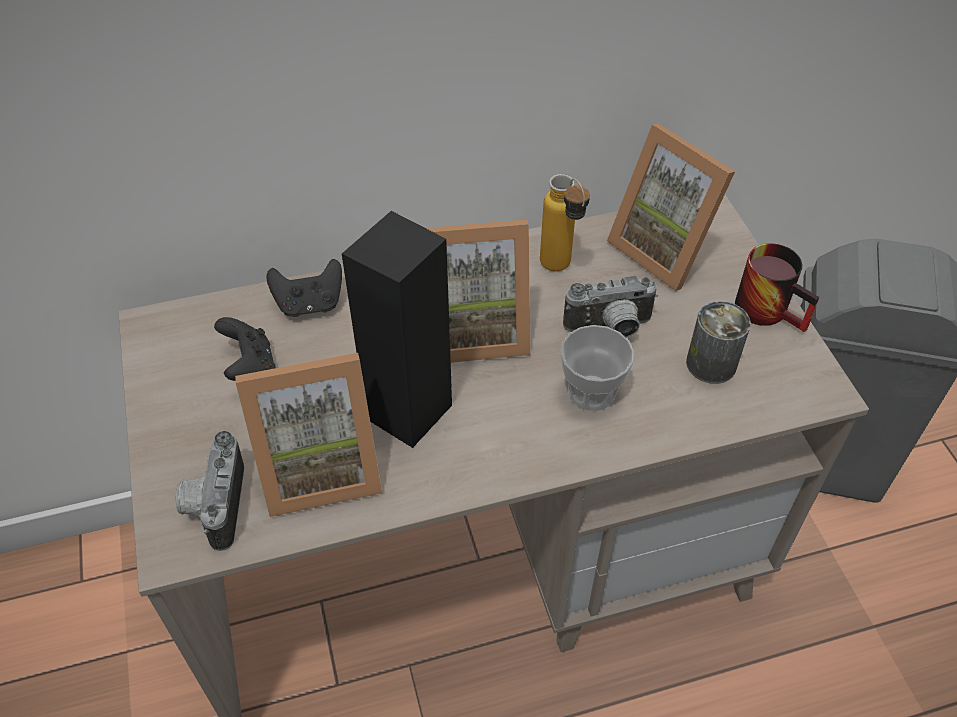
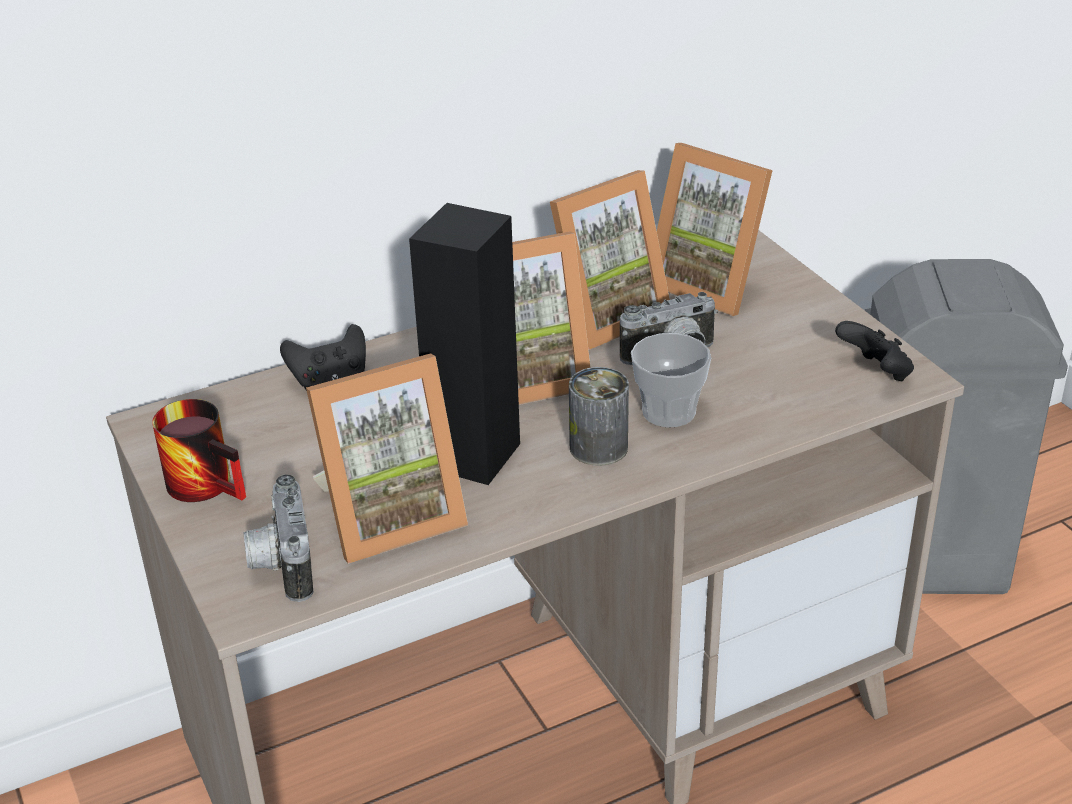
camera: 10 degrees left, 15 degrees down
(250, 367) = (280, 443): black game controller -> black game controller (875, 373)
(561, 270) = (603, 316): bottle -> picture frame
(711, 364) = (789, 372): can -> can (598, 447)
(771, 309) = (838, 319): mug -> mug (211, 483)

